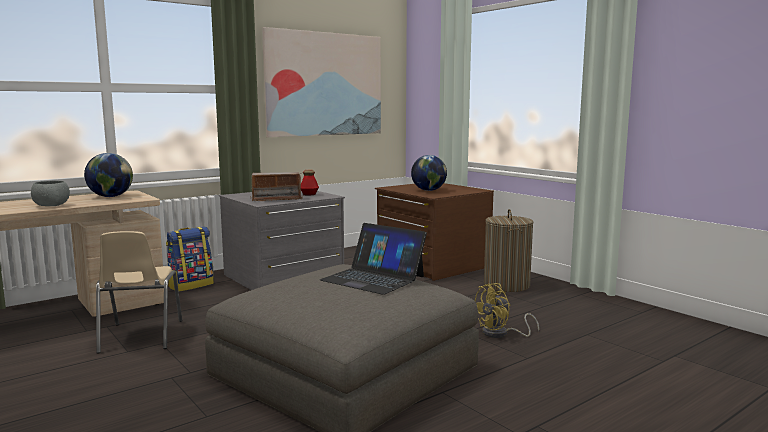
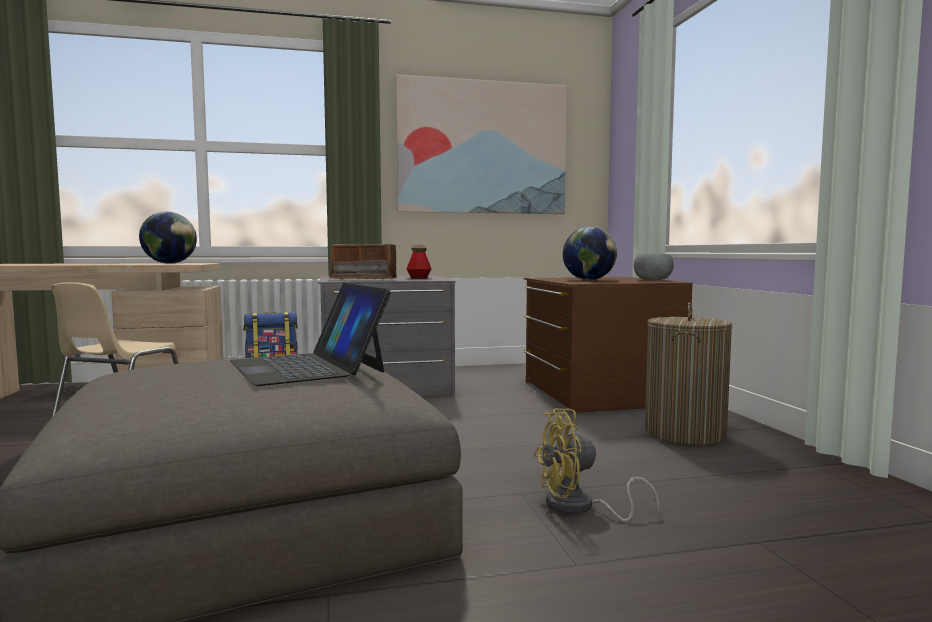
camera: 25 degrees right, 5 degrees down
(51, 206) = (84, 264): grey bowl -> grey bowl (652, 280)

